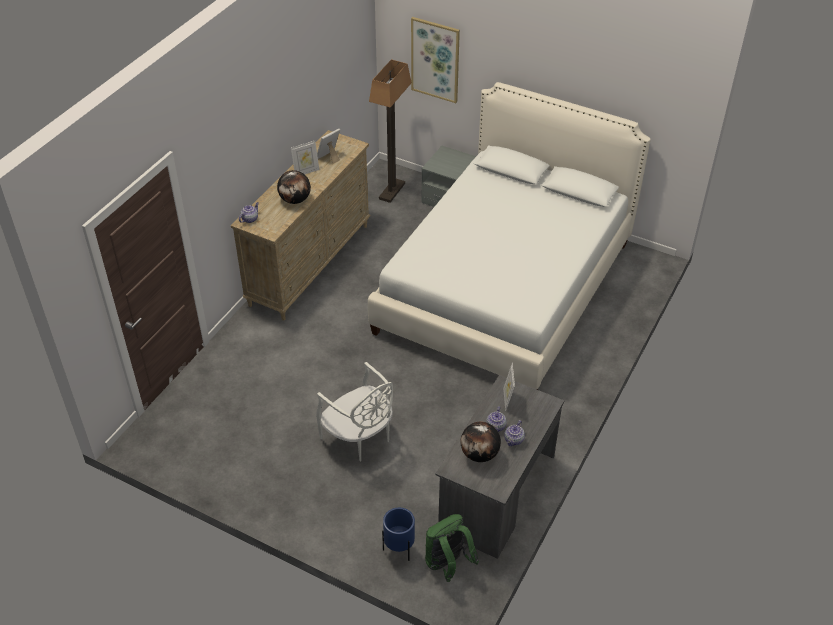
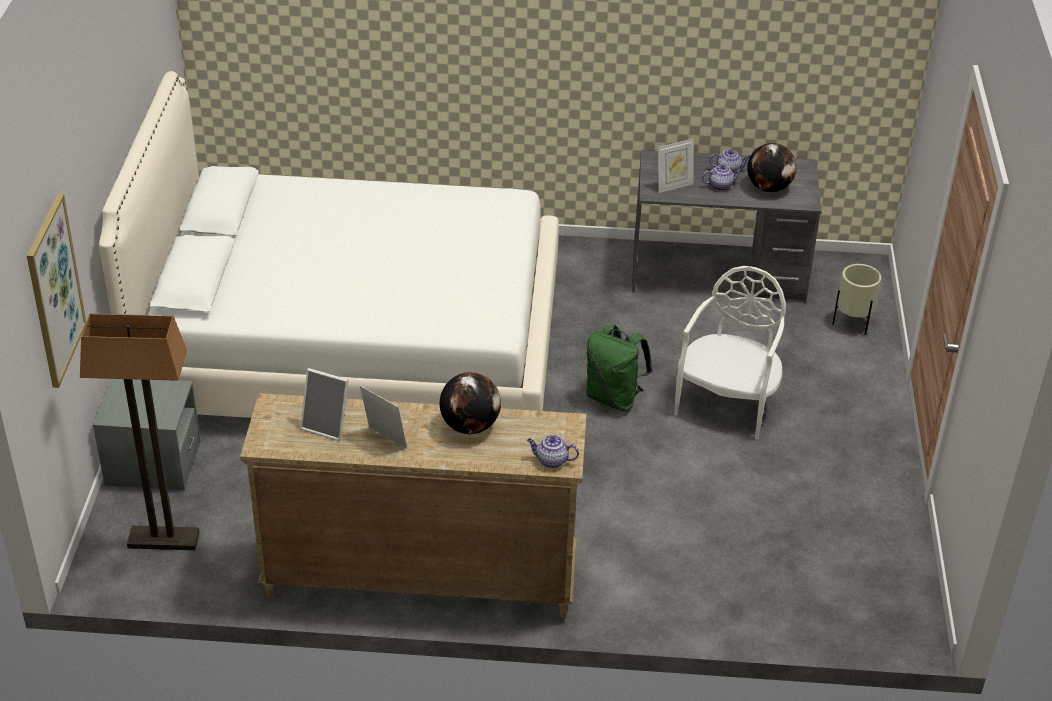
camera: 115 degrees left, 5 degrees down
(399, 549) = (852, 324): blue planter -> beige planter
(447, 564) = (839, 286): green backpack -> green backpack (614, 398)

